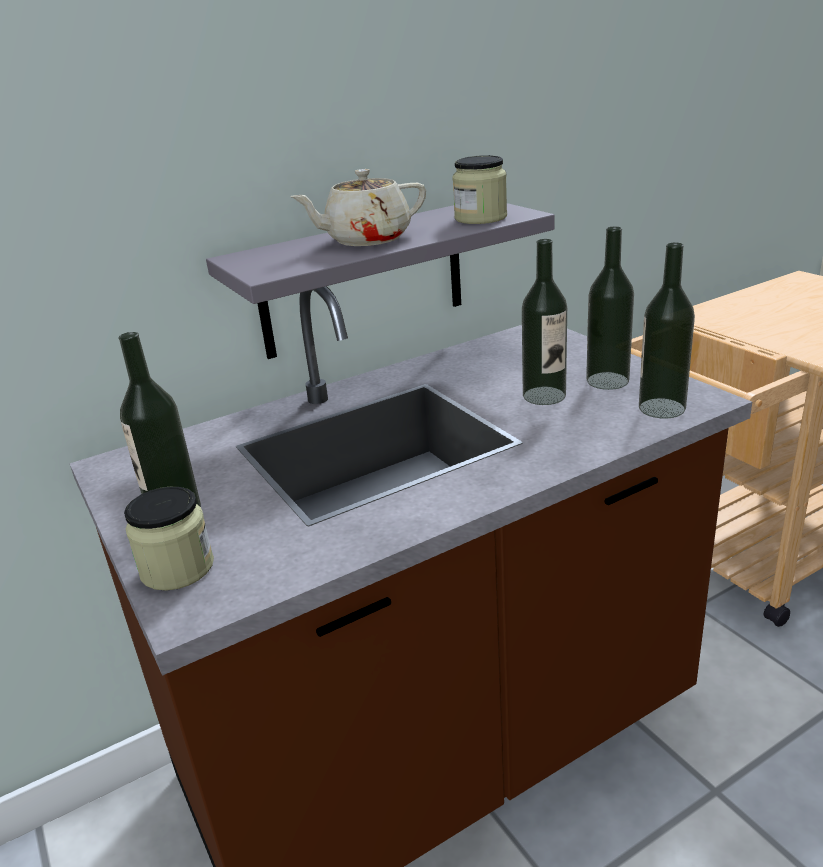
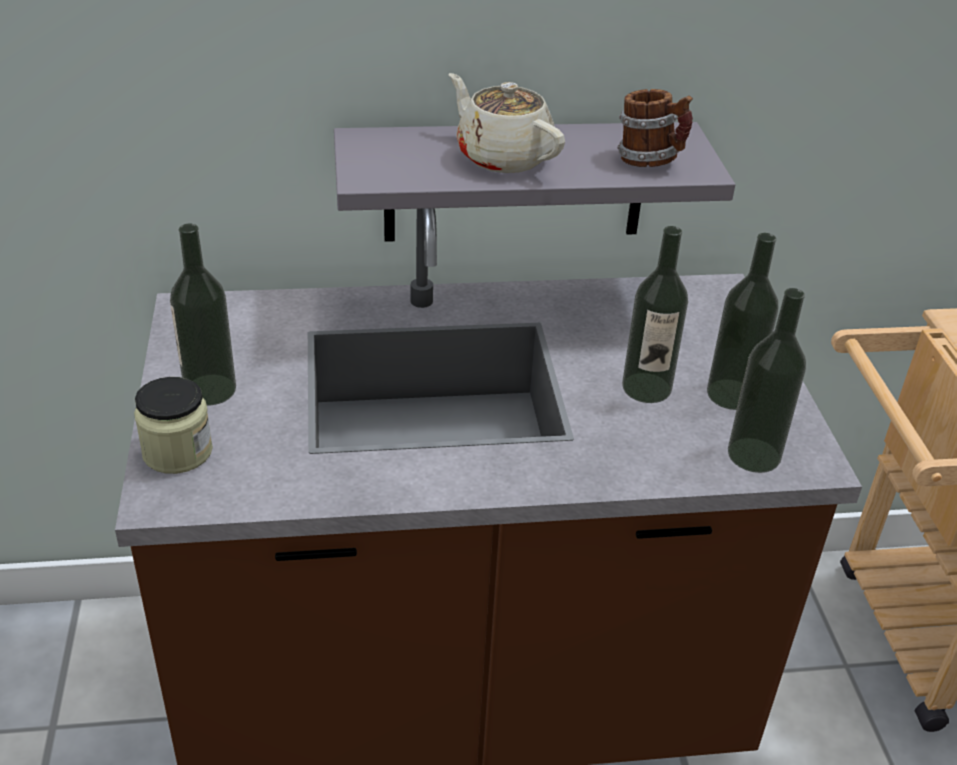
camera: 20 degrees right, 10 degrees up
(366, 240) = (503, 156): beige teapot -> beige teapot turned 45 degrees clockwise
(480, 218) = (650, 161): jar -> mug

